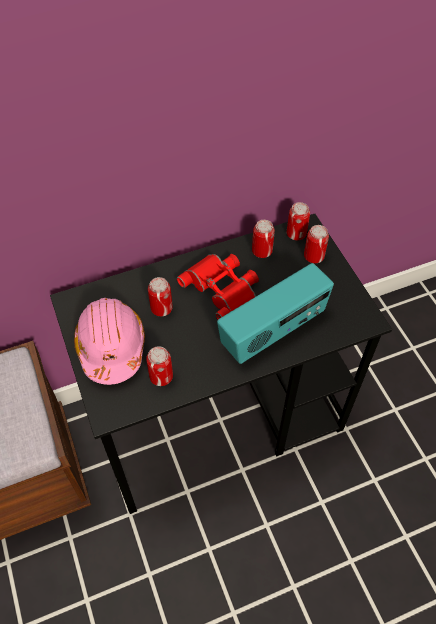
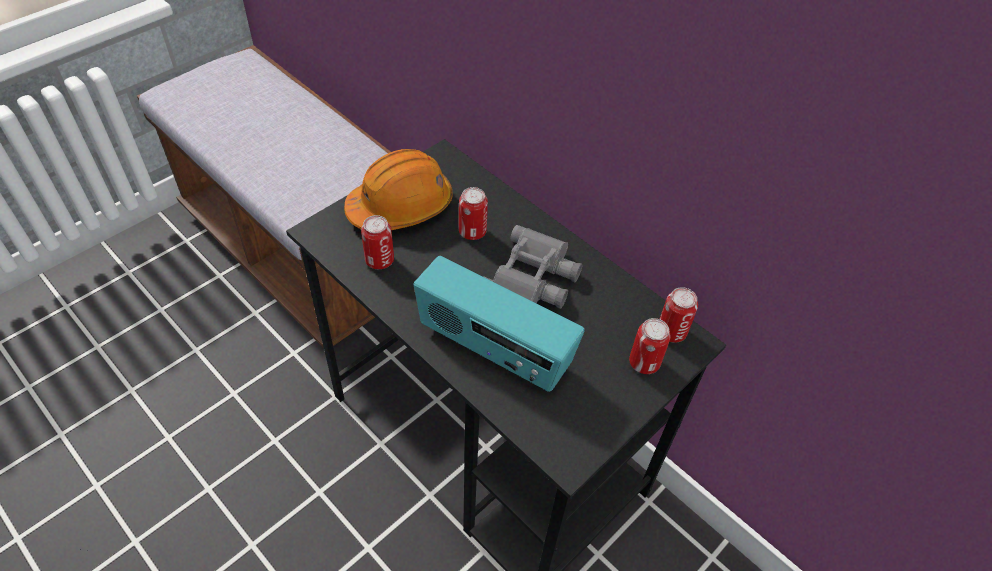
camera: 65 degrees right, 5 degrees down
(111, 346) = (401, 206): pink hard hat -> orange hard hat
(223, 288) = (533, 279): red binoculars -> grey binoculars
(262, 251) = (616, 302): can -> none

